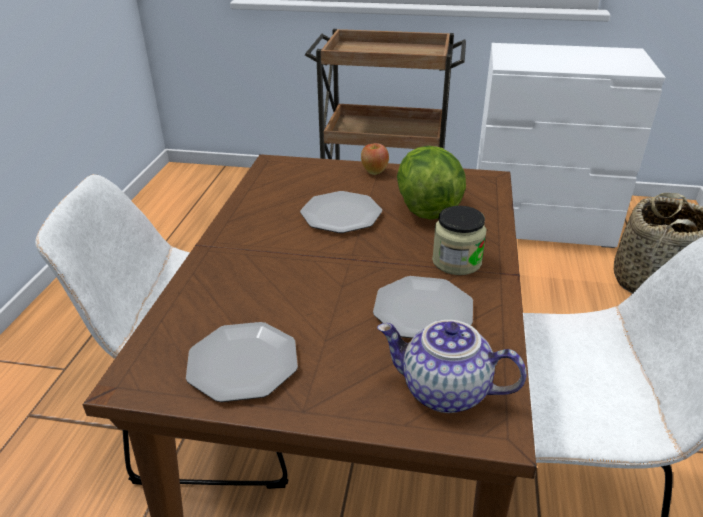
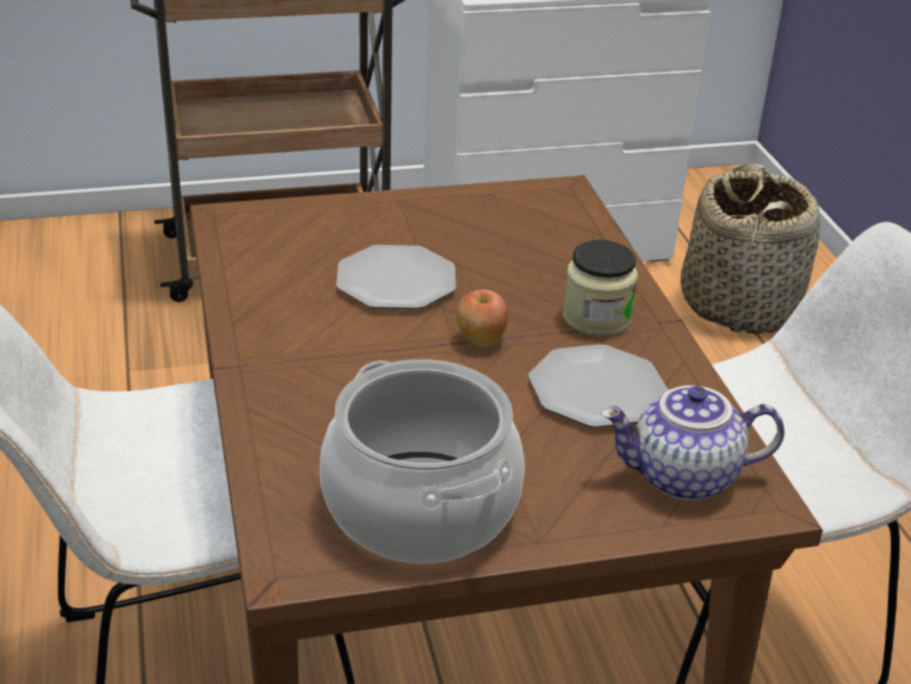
camera: 25 degrees left, 0 degrees up
(242, 363) = (419, 508): plate -> cooking pot
(374, 171) = (394, 206): apple -> apple (480, 340)
(427, 206) = (507, 247): lettuce -> none

